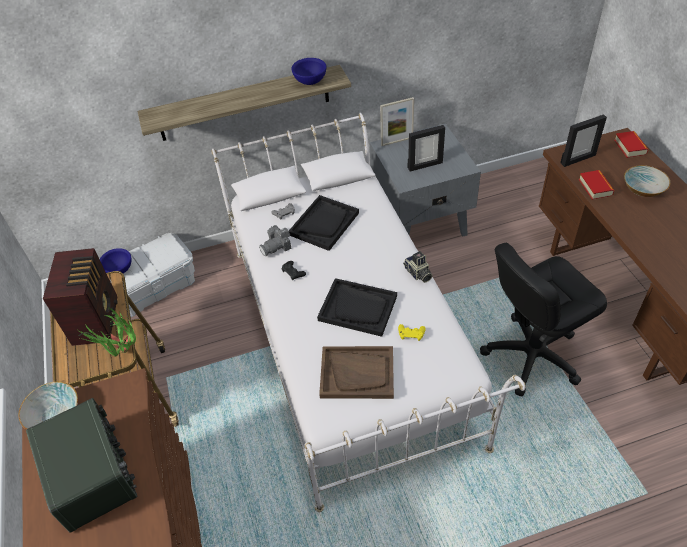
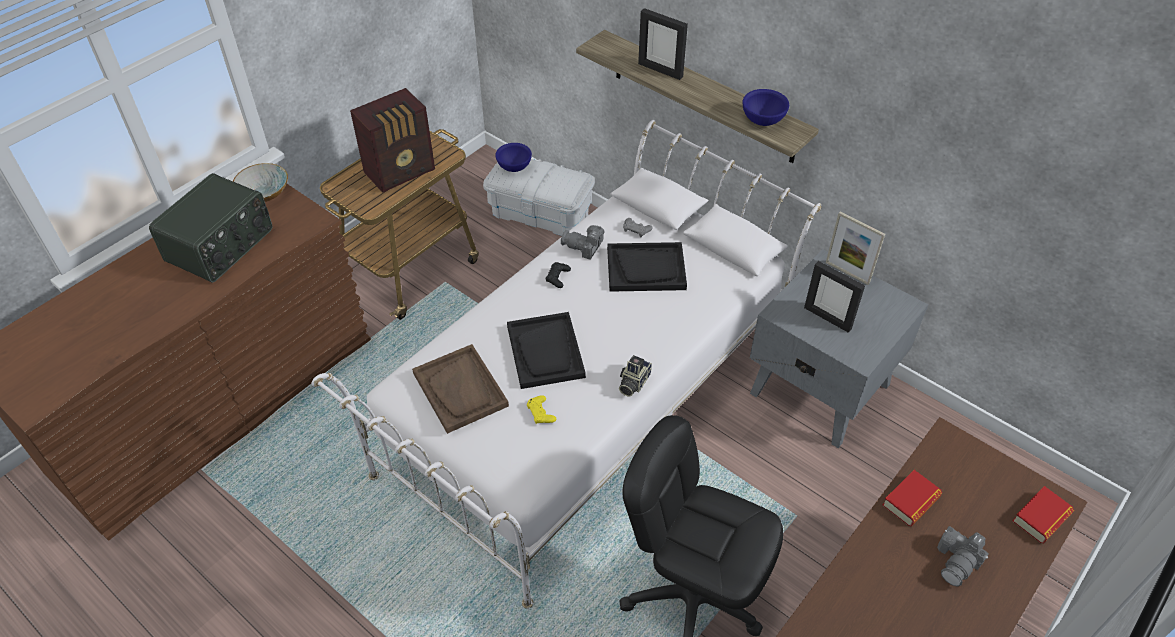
camera: 55 degrees right, 0 degrees up
(123, 355) = (372, 209): potted plant -> none
(578, 159) = (954, 462): picture frame -> picture frame (661, 70)
(643, 189) = (958, 562): bowl -> camera

